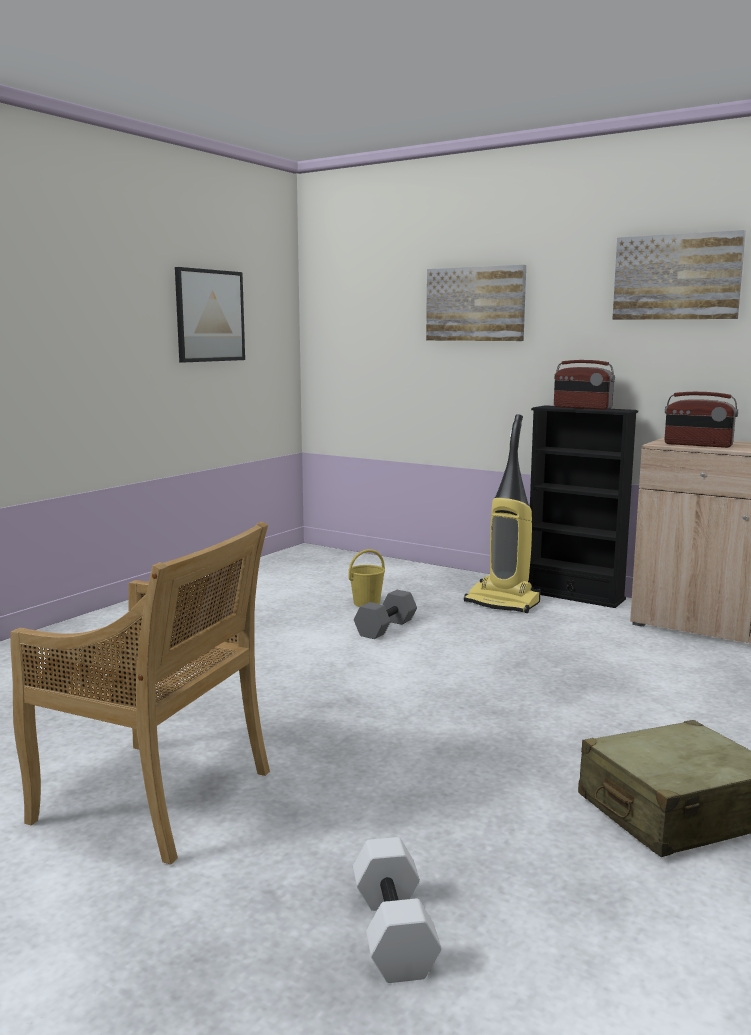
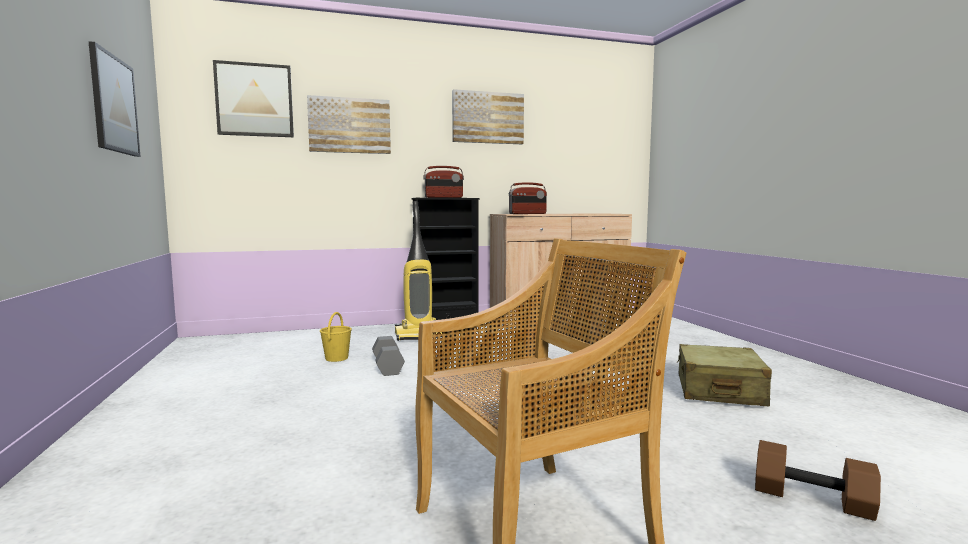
camera: 50 degrees left, 5 degrees down
(378, 280) = (254, 100): none -> picture
(396, 932) = (813, 498): white dumbbell -> brown dumbbell

